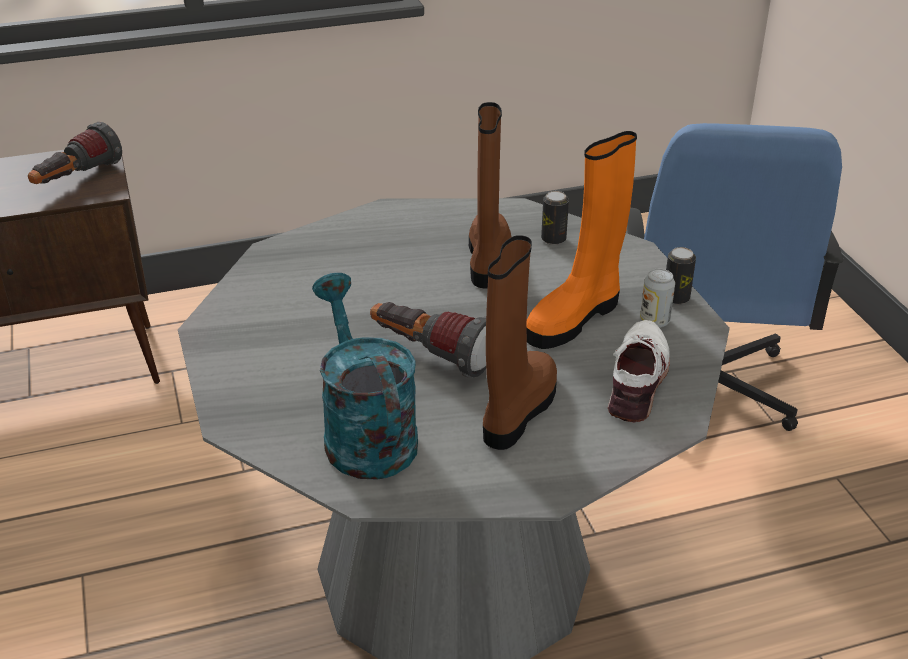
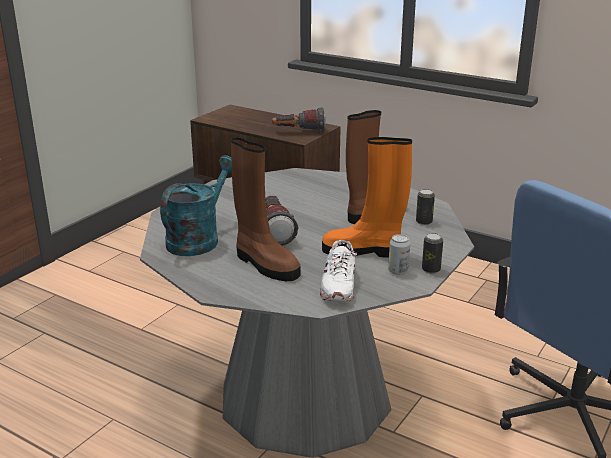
camera: 50 degrees right, 10 degrees down
(517, 411) = (265, 264): brown boot -> brown boot turned 60 degrees clockwise
(639, 380) = (338, 284): white shoe -> white shoe turned 120 degrees clockwise

